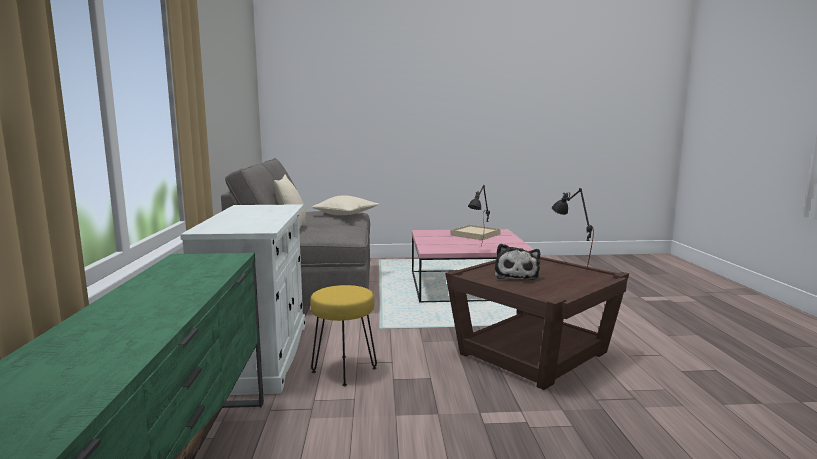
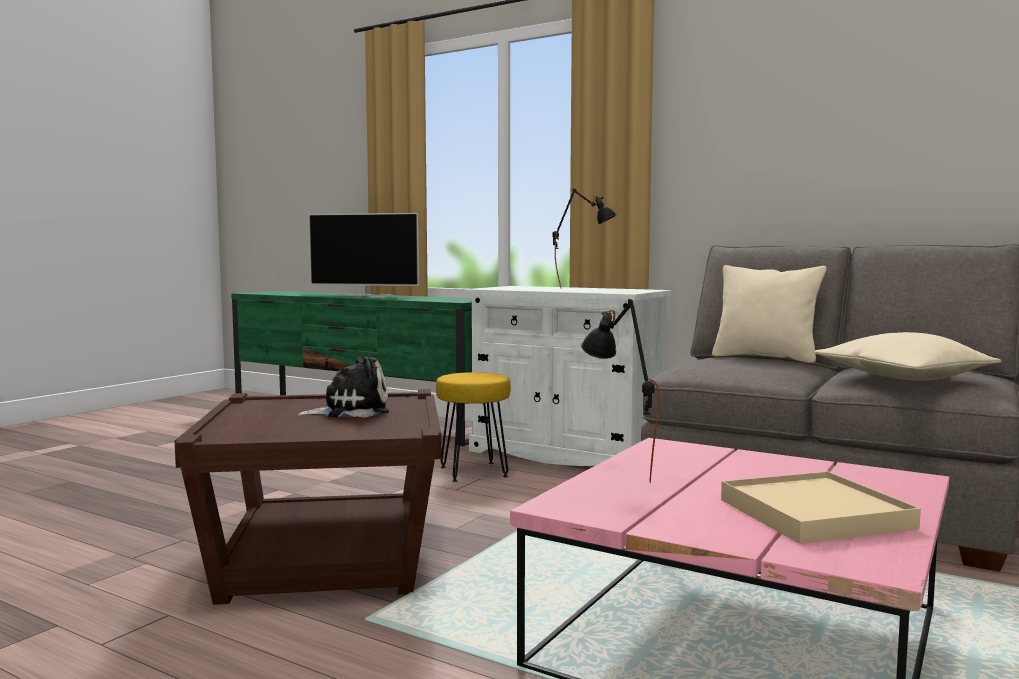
camera: 125 degrees right, 5 degrees down
(99, 325) = (366, 295): none -> television
(516, 275) = (351, 411): plush toy -> plush toy turned 120 degrees clockwise
(568, 267) = (303, 437): black table lamp -> black table lamp (583, 288)

